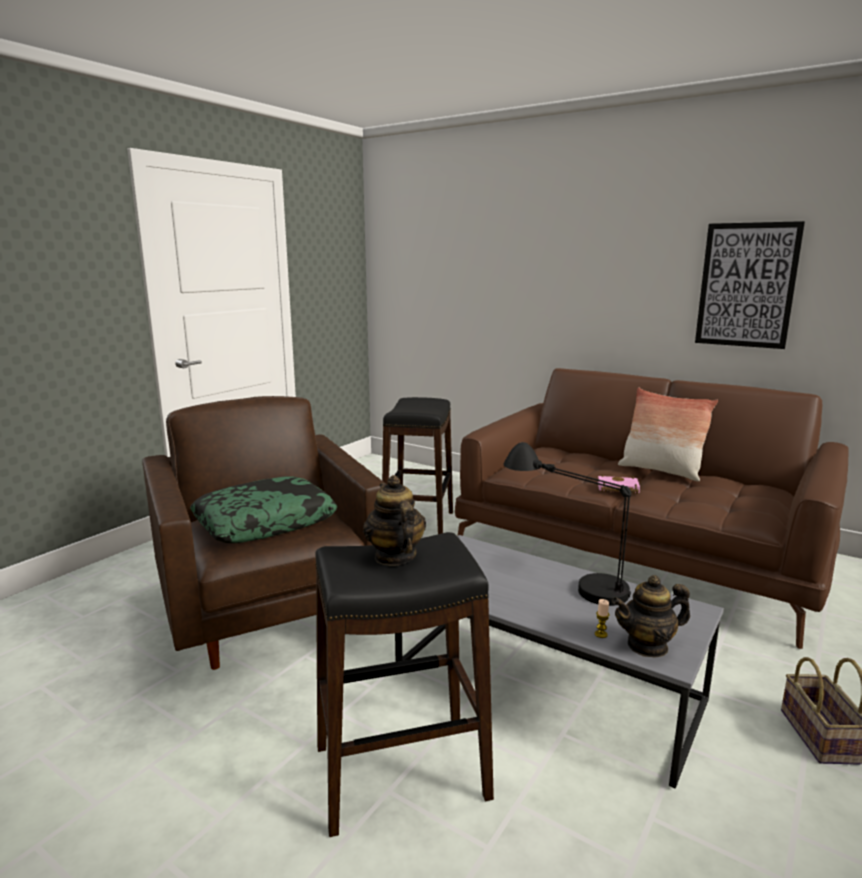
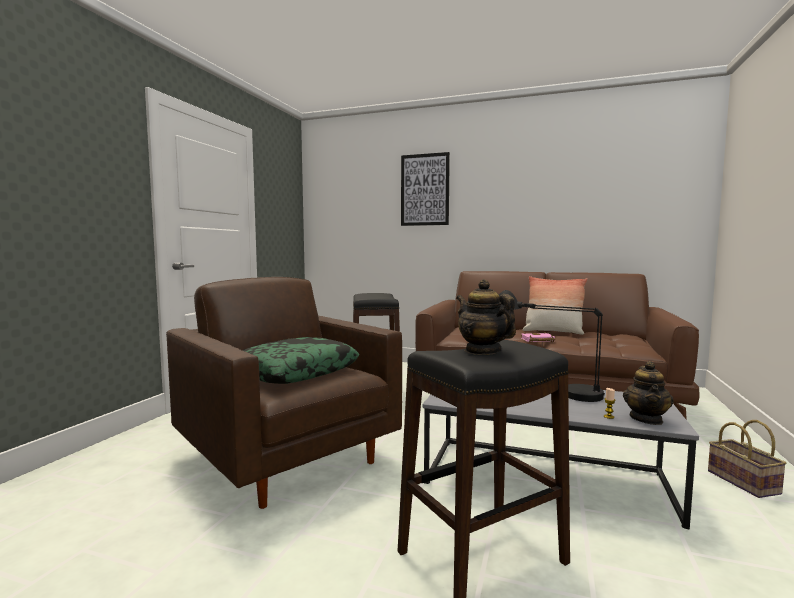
camera: 15 degrees left, 10 degrees down
(647, 646) = (646, 419): teapot -> teapot turned 45 degrees counterclockwise
(746, 285) = (584, 210): picture -> picture (425, 190)

